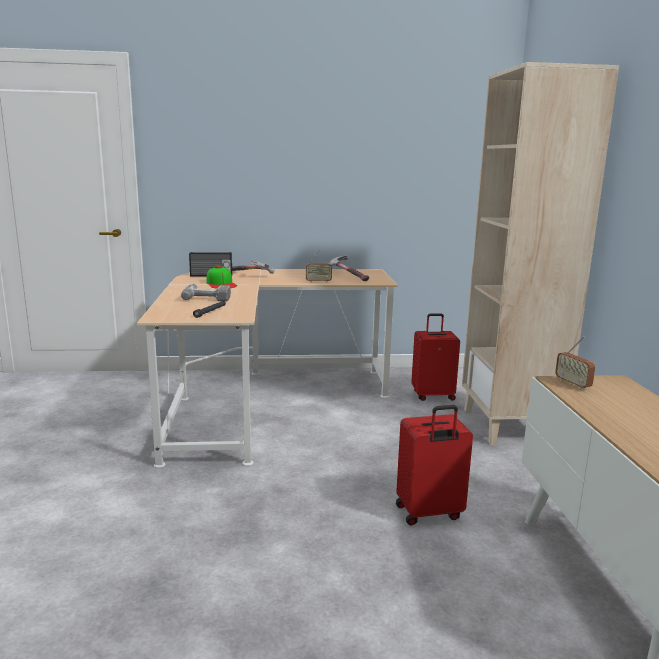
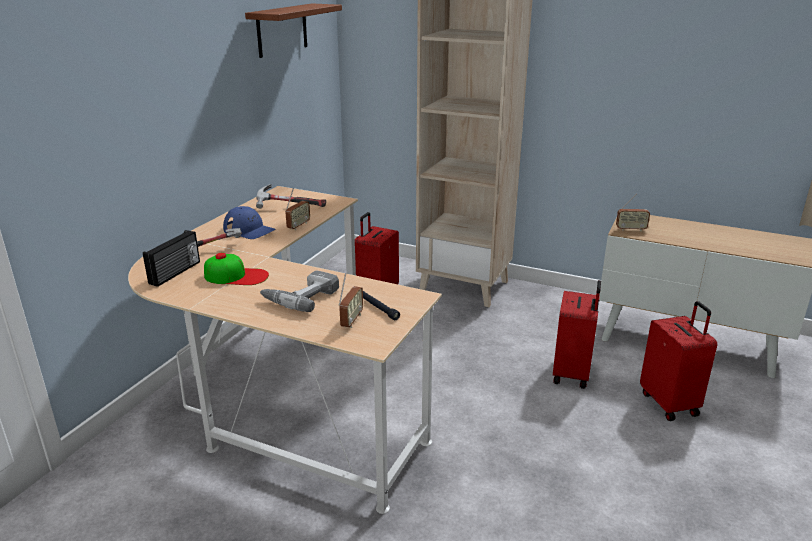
camera: 60 degrees left, 10 degrees up
(185, 310) = (351, 320): none -> radio
(293, 276) = (249, 230): none -> blue cap
(422, 144) = (282, 30): none -> shelf
(448, 591) = (670, 403): none -> red suitcase

